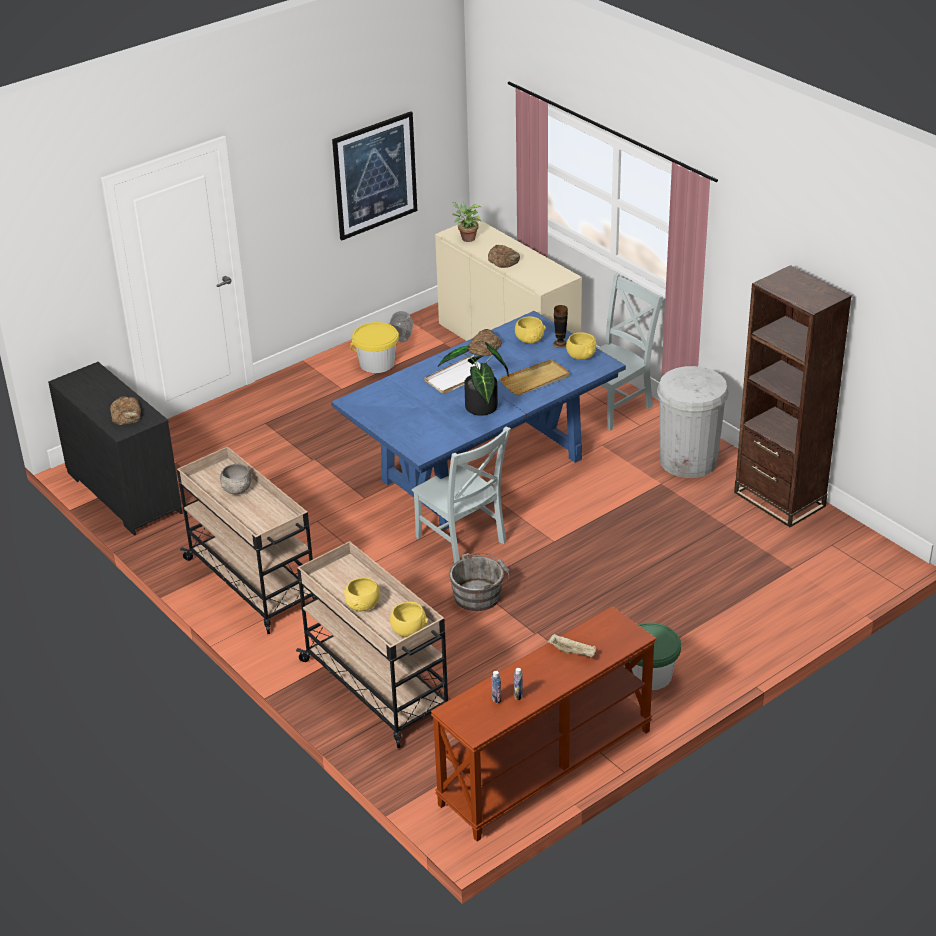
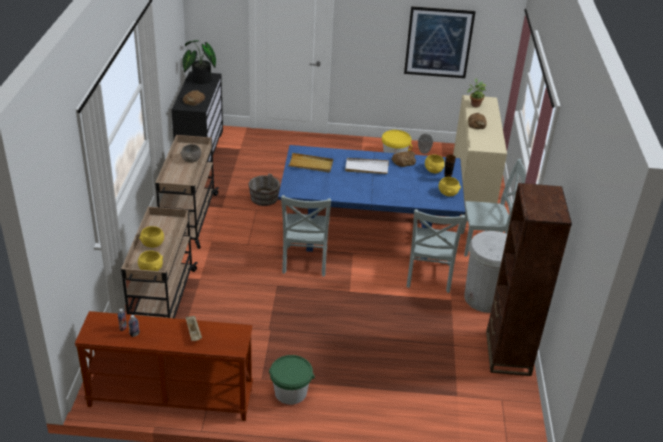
camera: 40 degrees right, 0 degrees up
(479, 409) = (351, 188): potted plant -> potted plant (199, 80)
(480, 595) = (273, 292): grey bucket -> grey bucket (266, 198)
(535, 380) = (403, 191): beige tray -> beige tray (311, 164)
(607, 474) = (428, 277): none -> grey chair

